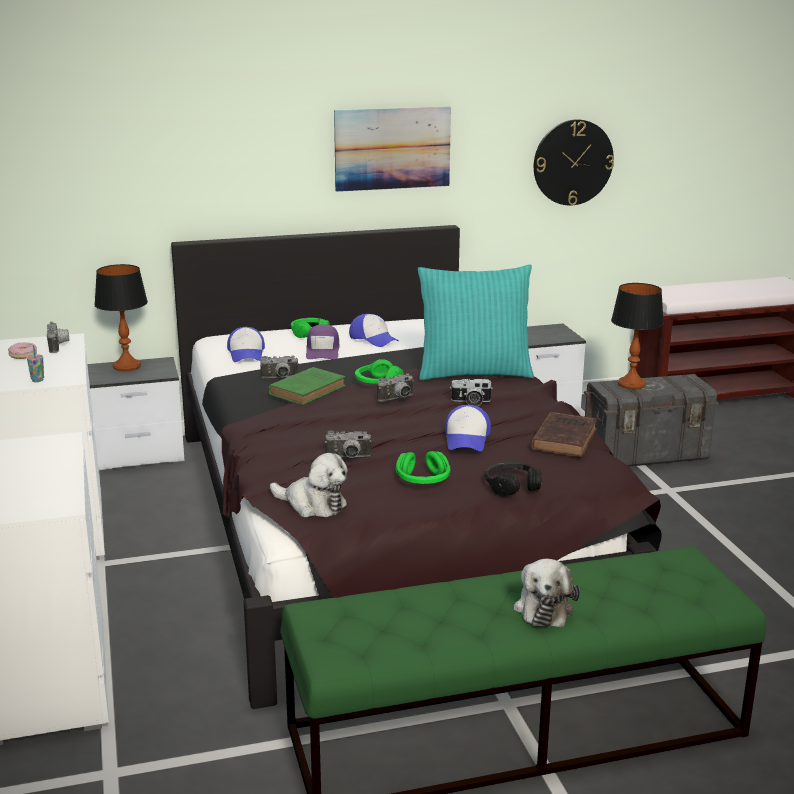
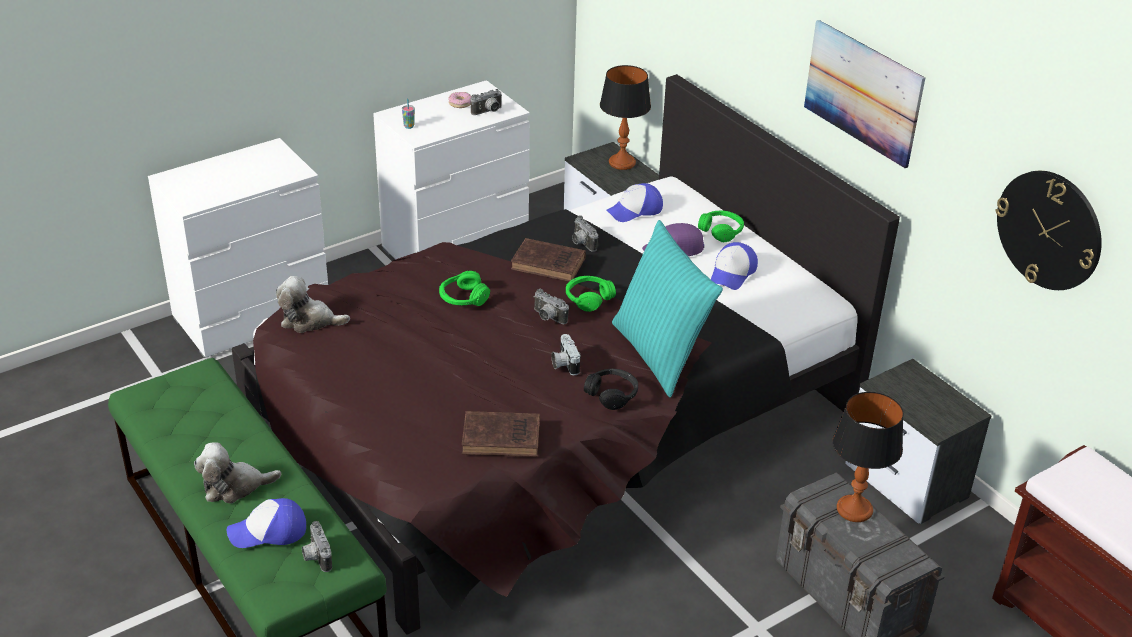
camera: 70 degrees right, 15 degrees up
(309, 390) = (550, 264): green book -> brown book
(313, 505) = (309, 321): plush toy -> plush toy turned 90 degrees clockwise
(348, 458) = (399, 318): camera -> camera (315, 557)
(423, 480) = (373, 367): green headphones -> green headphones (463, 298)
(467, 439) = (471, 376): cap -> cap (268, 531)
(512, 486) = (383, 420): black headphones -> black headphones (612, 394)

